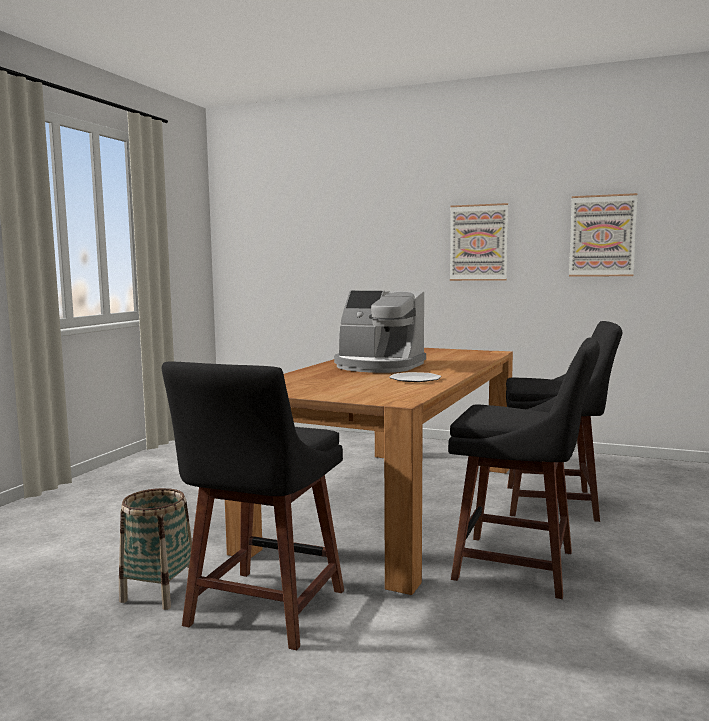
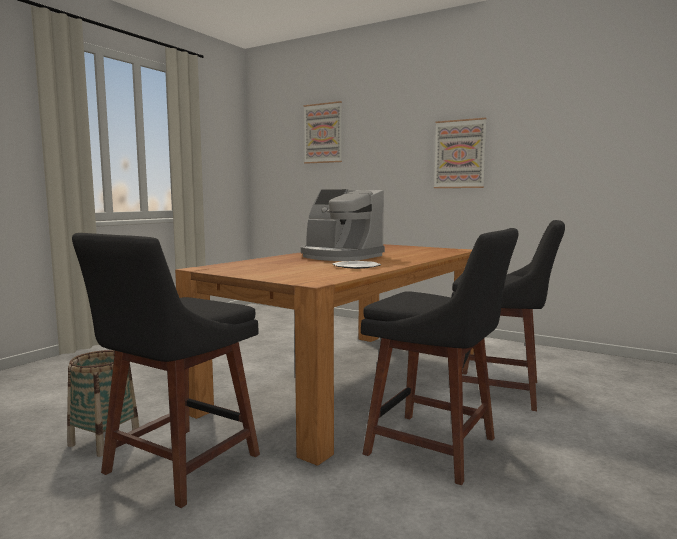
camera: 10 degrees right, 0 degrees up
(602, 236) = (572, 145): picture -> picture (323, 133)

